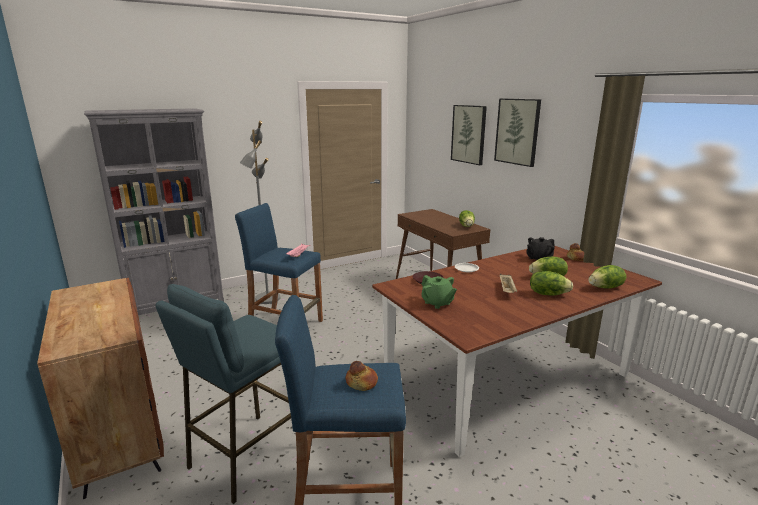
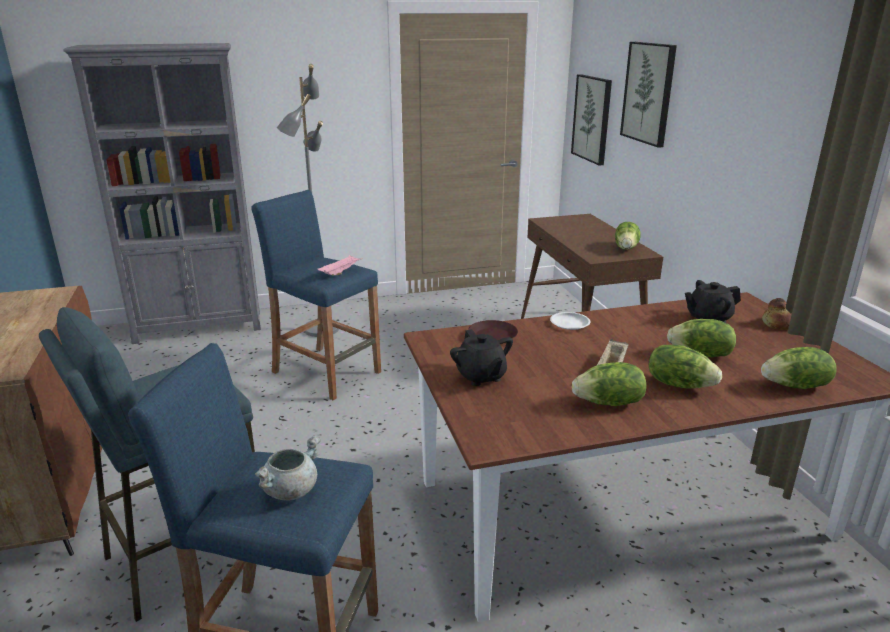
camera: 15 degrees right, 5 degrees up
(362, 382) = (290, 490): bread -> grey cooking pot
(437, 303) = (481, 376): green teapot -> black teapot
(517, 131) = (717, 92): picture -> picture (592, 119)
(518, 308) = (609, 403): none -> lettuce

